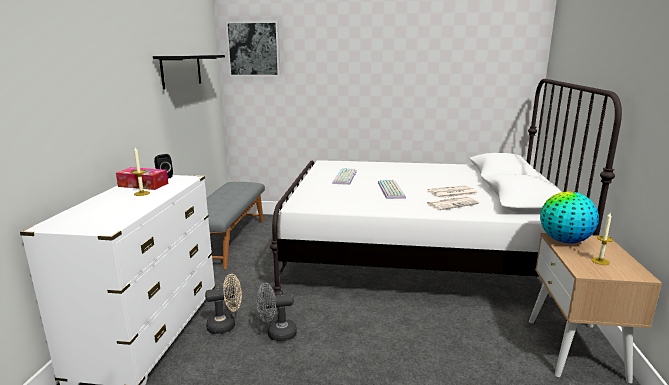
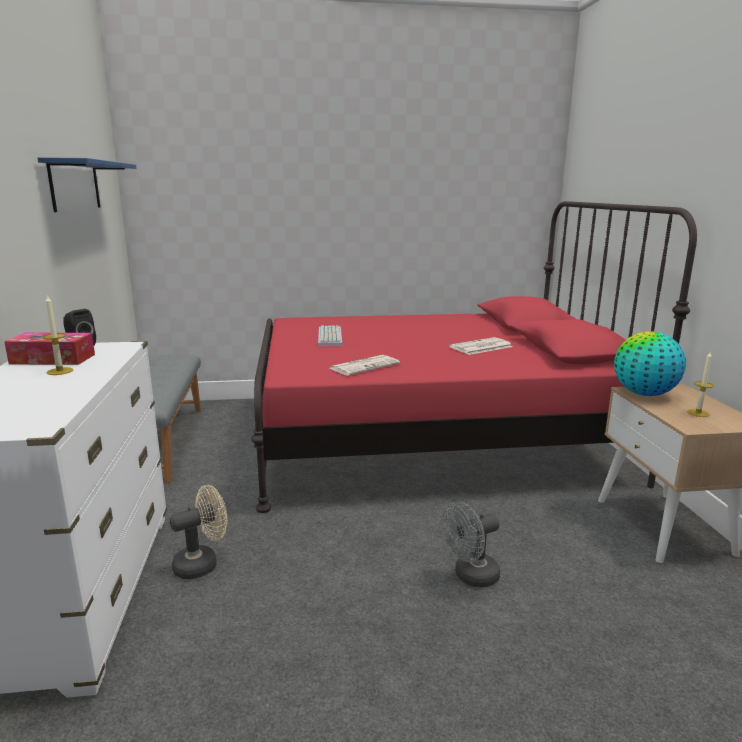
camera: 15 degrees left, 0 degrees up
(181, 70) = (75, 185): black shelf -> blue shelf
(253, 49) = (173, 159): picture -> none
(277, 334) = (284, 564): grey fan -> grey fan (470, 577)
(392, 190) = (404, 349): keyboard -> none
(418, 256) = (432, 437): white bed -> red bed
(452, 203) = (491, 360): newspaper -> newspaper (365, 366)

